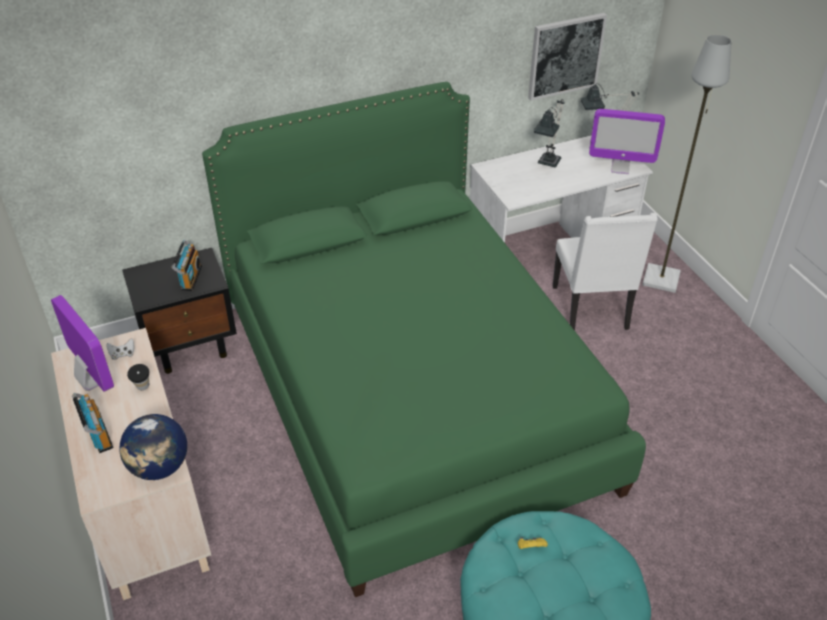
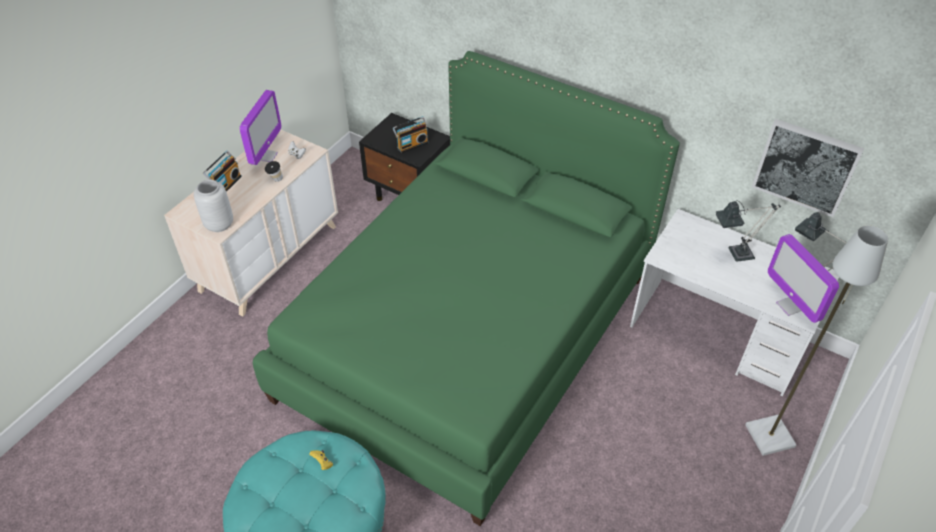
camera: 55 degrees right, 5 degrees up
(160, 467) = (219, 225): globe -> grey vase
(592, 309) = (674, 401): white chair -> none

